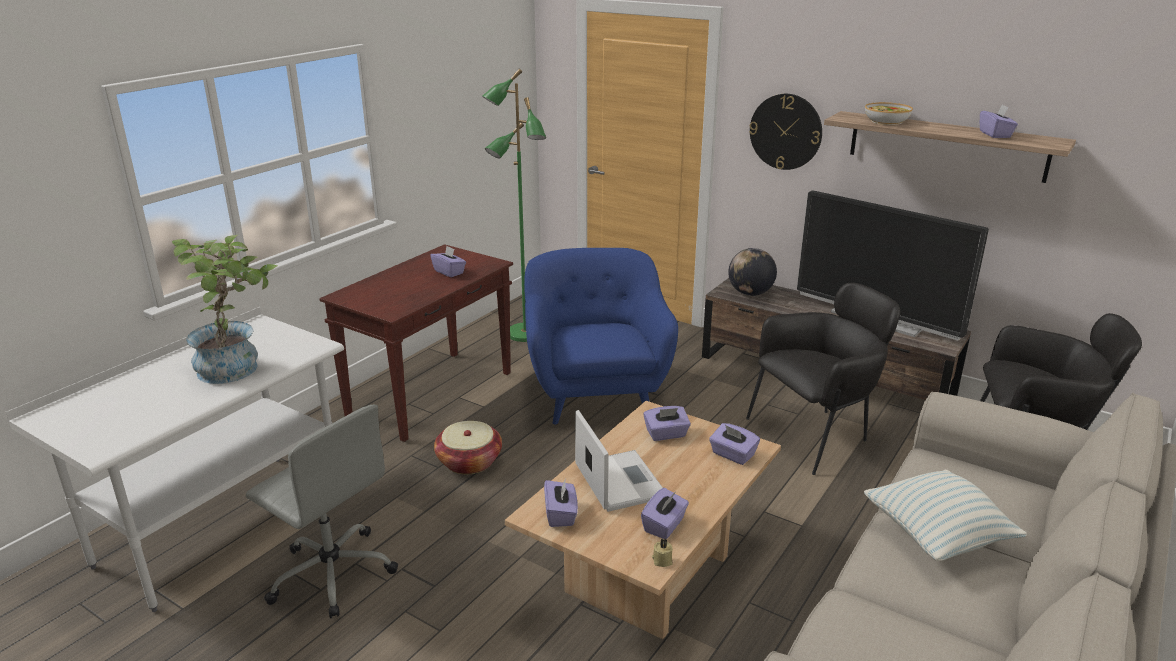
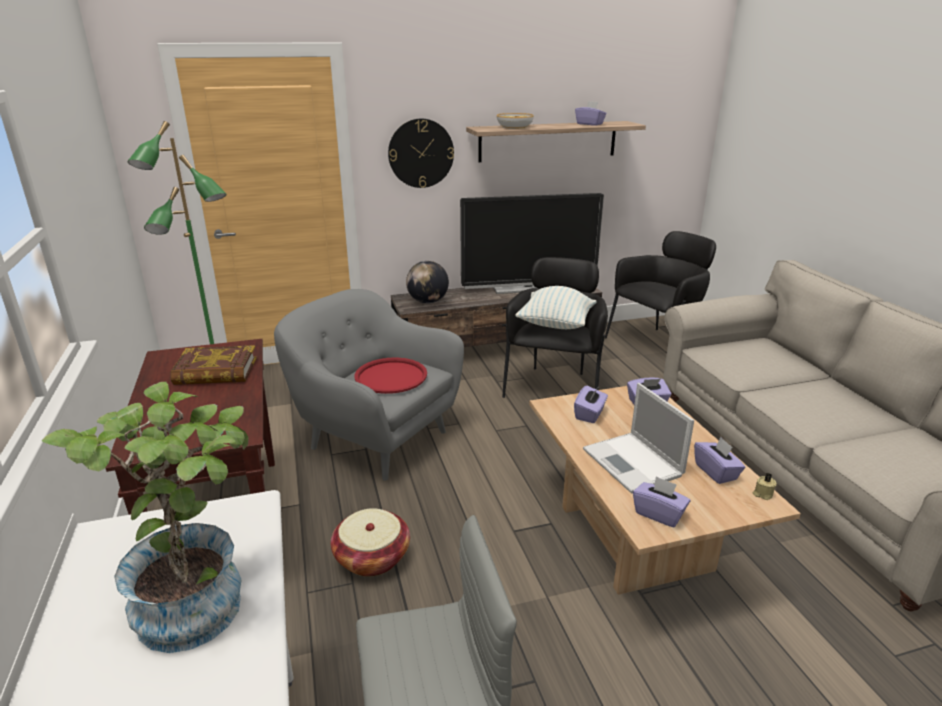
camera: 50 degrees left, 0 degrees up
(449, 272) = (216, 372): purple tissue box -> book
(595, 393) = (375, 438): blue armchair -> grey armchair
(597, 336) = (391, 376): none -> red tray
(618, 480) = (633, 463): laptop -> laptop turned 135 degrees counterclockwise
(936, 537) = (787, 389): pillow -> pillow (555, 325)

